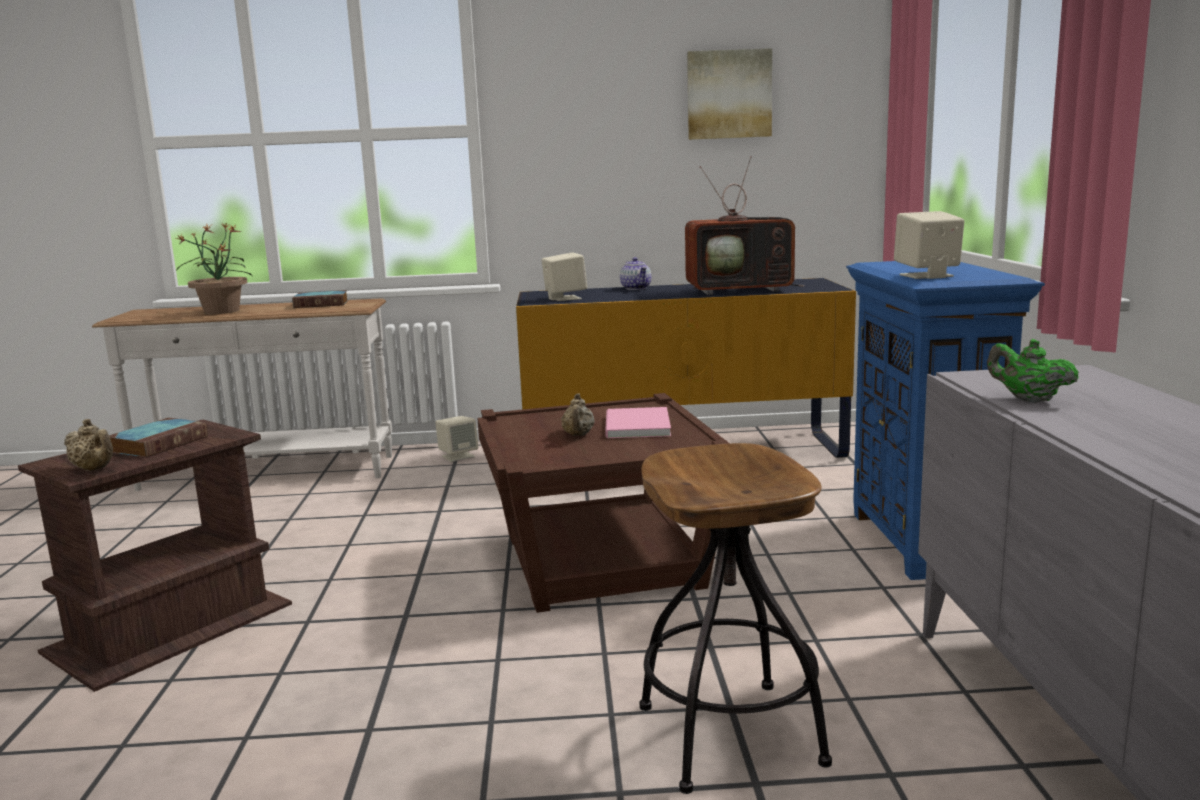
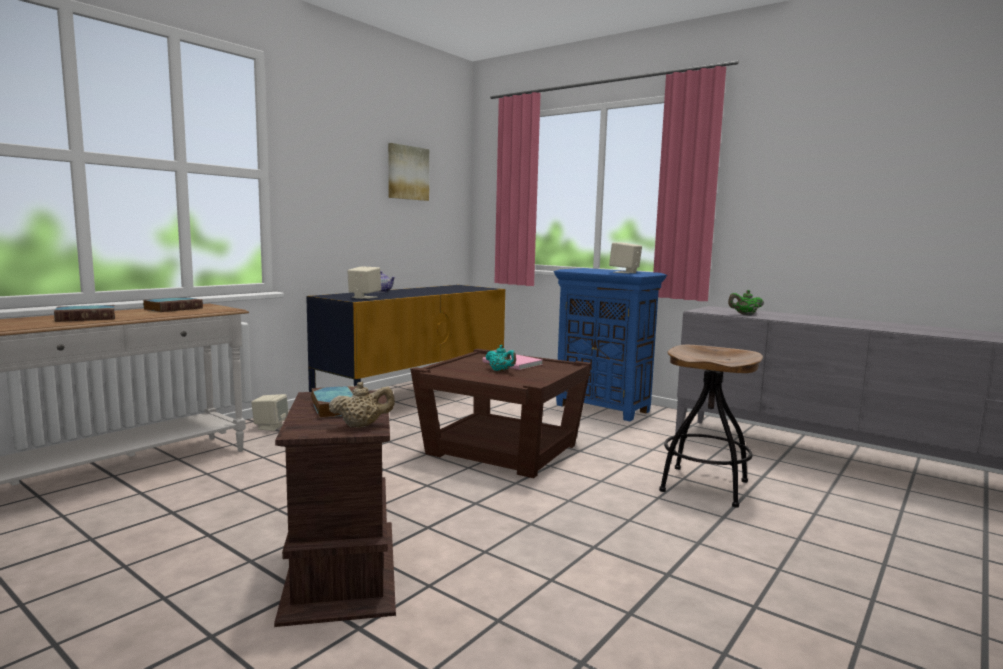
camera: 50 degrees left, 5 degrees down
(221, 311) = (87, 318): potted plant -> book
(578, 435) = (500, 371): beige teapot -> turquoise teapot
(741, 290) = (448, 290): television -> none

